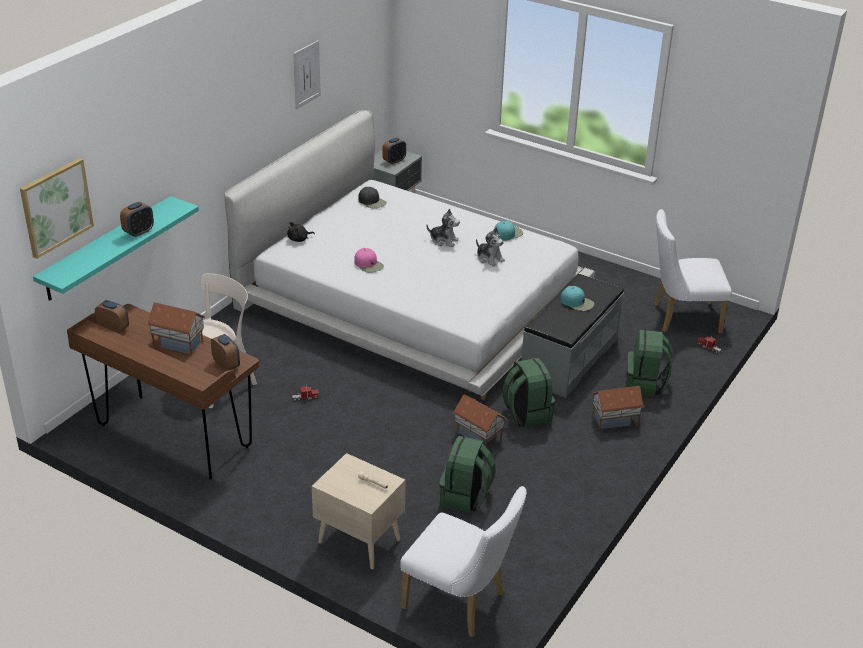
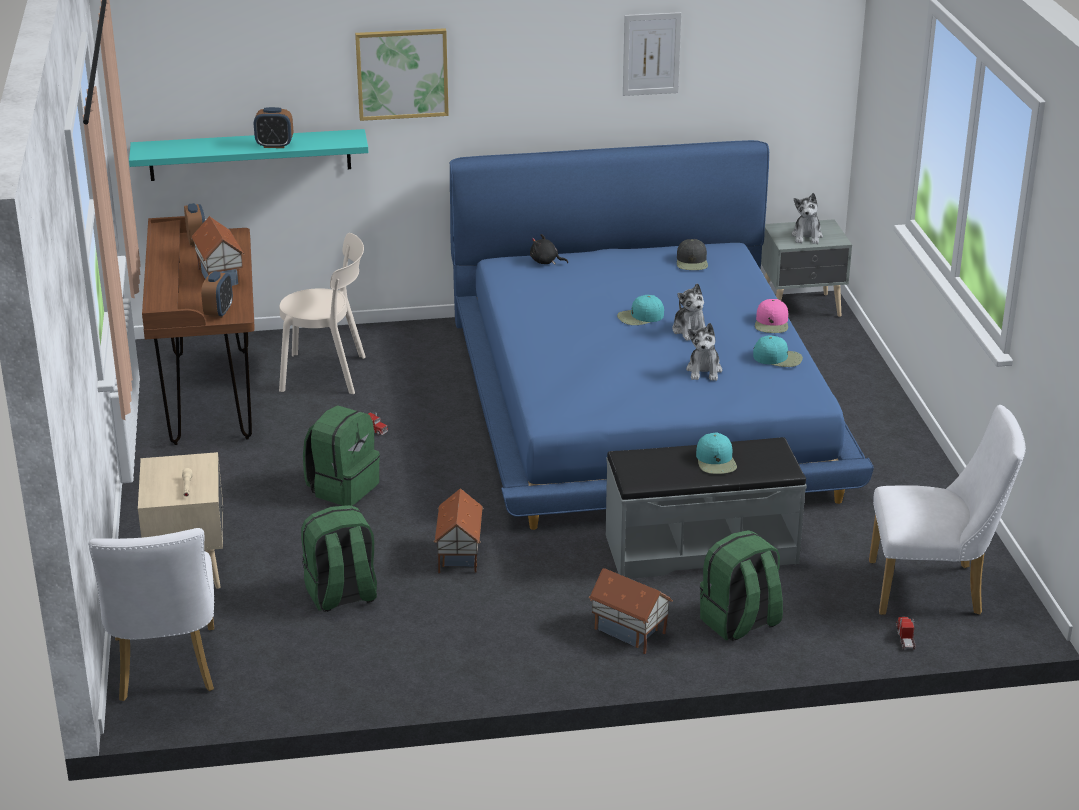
camera: 50 degrees right, 5 degrees down
(56, 207) = (175, 74): picture -> picture (402, 73)
(369, 264) = (564, 314): pink cap -> pink cap (772, 323)
(394, 161) = (807, 236): alarm clock -> plush toy
(408, 245) = (640, 317): none -> turquoise cap
(412, 301) = (642, 404): white bed -> blue bed
(526, 414) = (546, 568): green backpack -> green backpack (343, 488)
(681, 318) = (934, 589): white chair -> white chair turned 135 degrees clockwise

